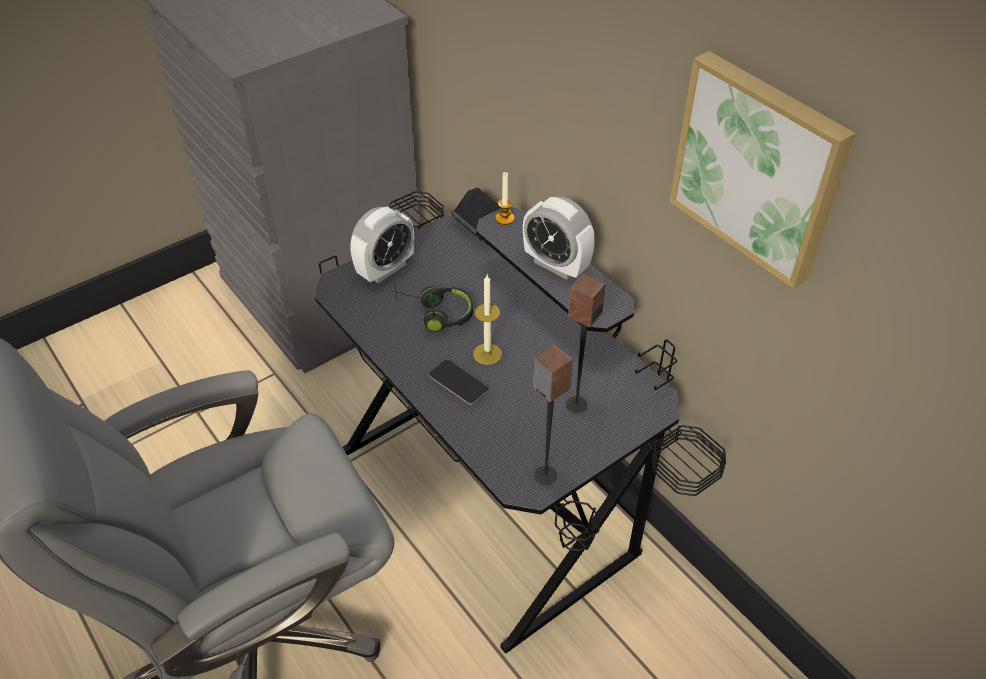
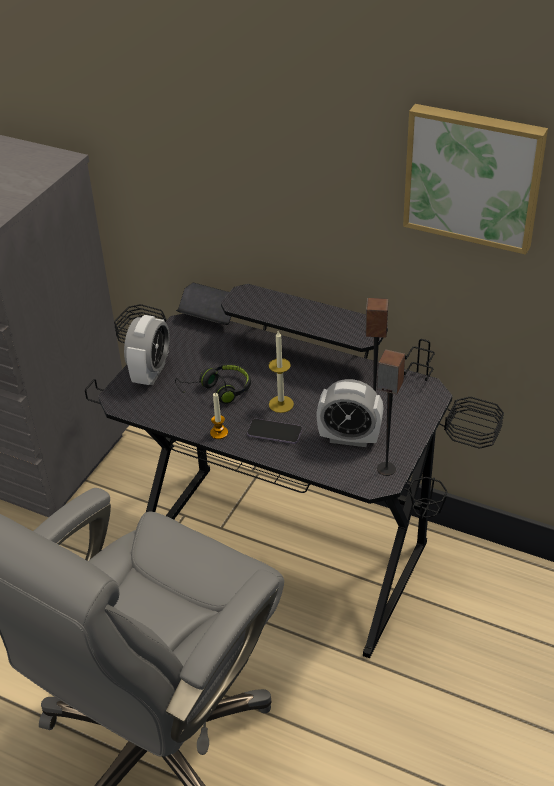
camera: 25 degrees left, 5 degrees down
(504, 219) = (241, 295): candle -> candle (219, 433)
(556, 265) = (307, 314): alarm clock -> alarm clock (349, 438)

